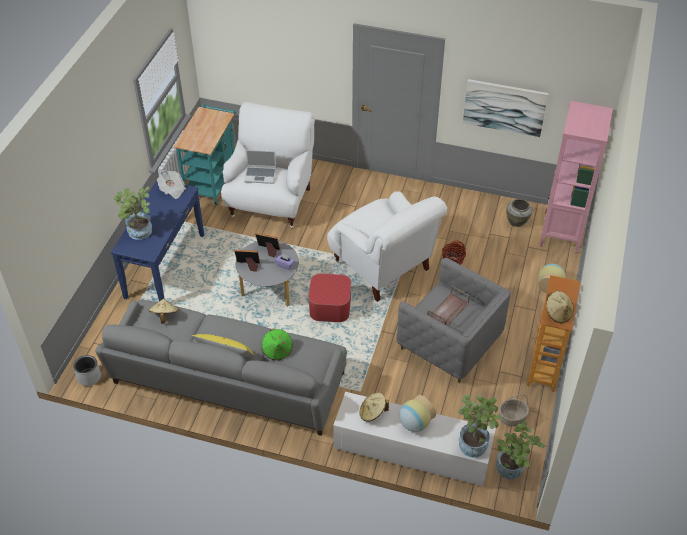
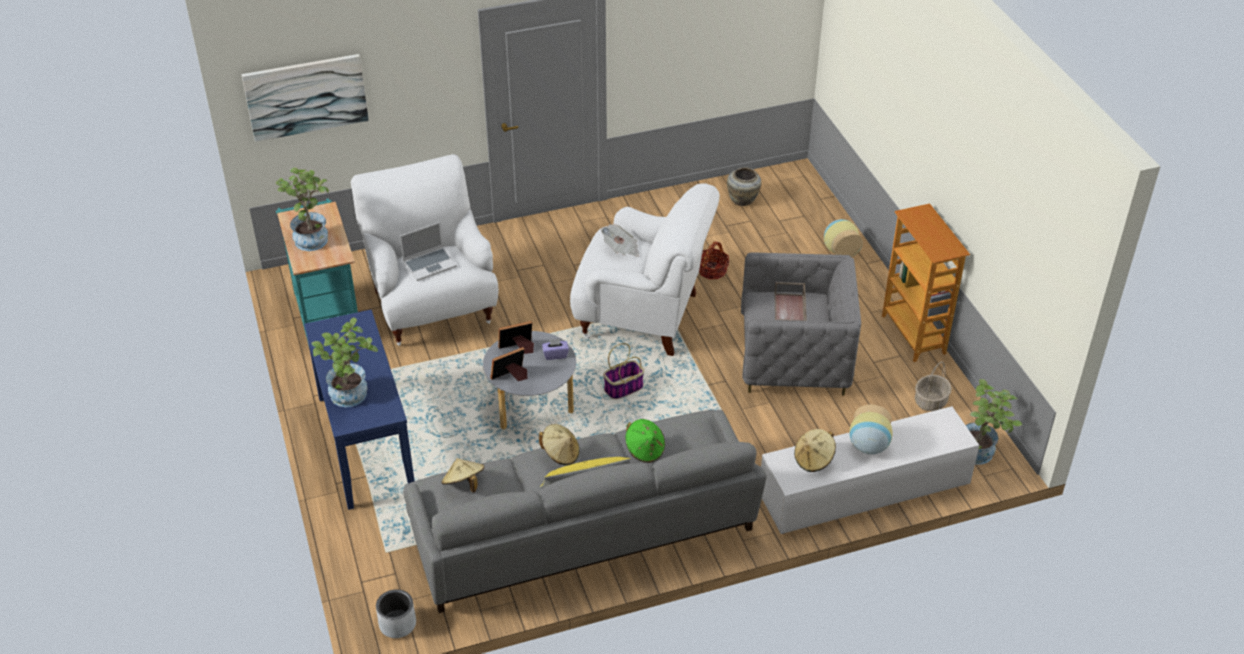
camera: 35 degrees left, 5 degrees down
(172, 190) = (340, 327): newspaper -> newspaper (621, 249)
(330, 307) = (623, 388): ottoman -> basket
(474, 442) = (945, 431): potted plant -> potted plant (311, 237)
(504, 107) = (691, 55): picture -> picture (306, 96)
(558, 313) = (940, 244): beige hat -> beige hat (560, 454)
(561, 234) = (801, 192): pink bookcase -> none

